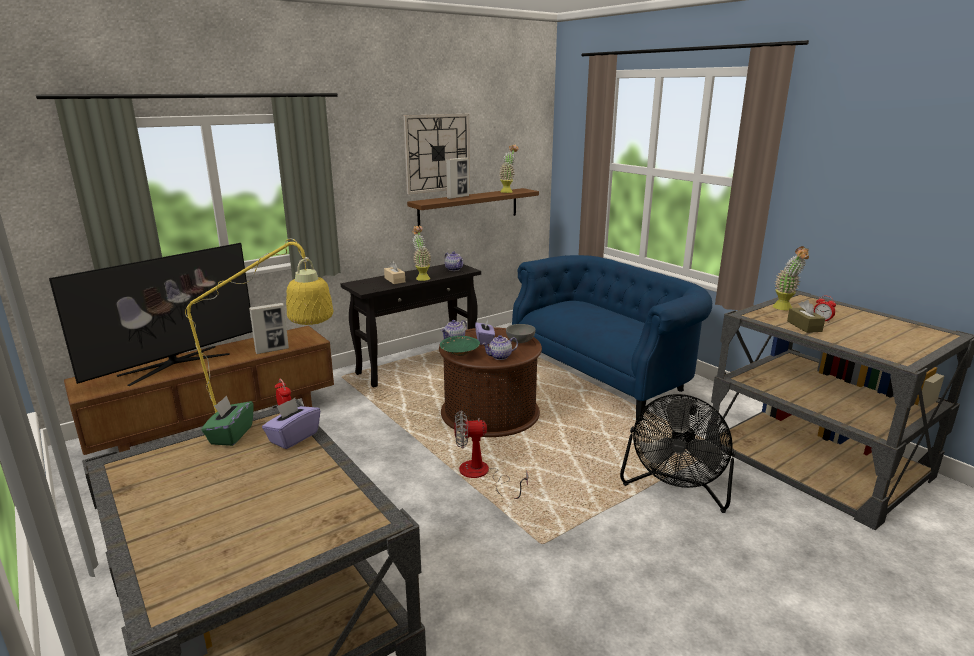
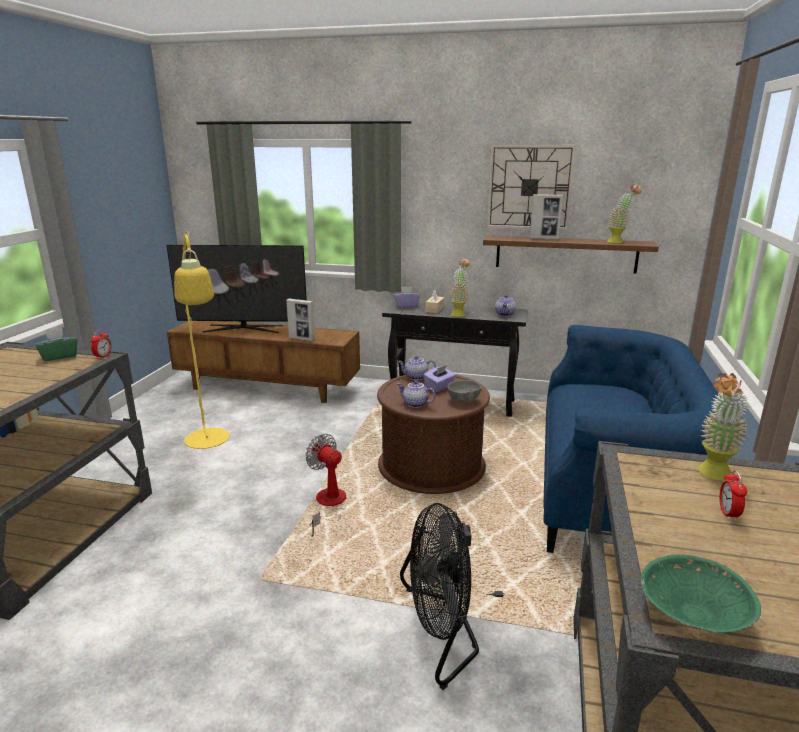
camera: 50 degrees right, 0 degrees up
(293, 437) = (67, 370): purple tissue box -> purple tissue box (406, 305)
(459, 354) = (392, 389): green bowl -> green bowl (692, 614)
(804, 326) = (663, 503): brown tissue box -> none

